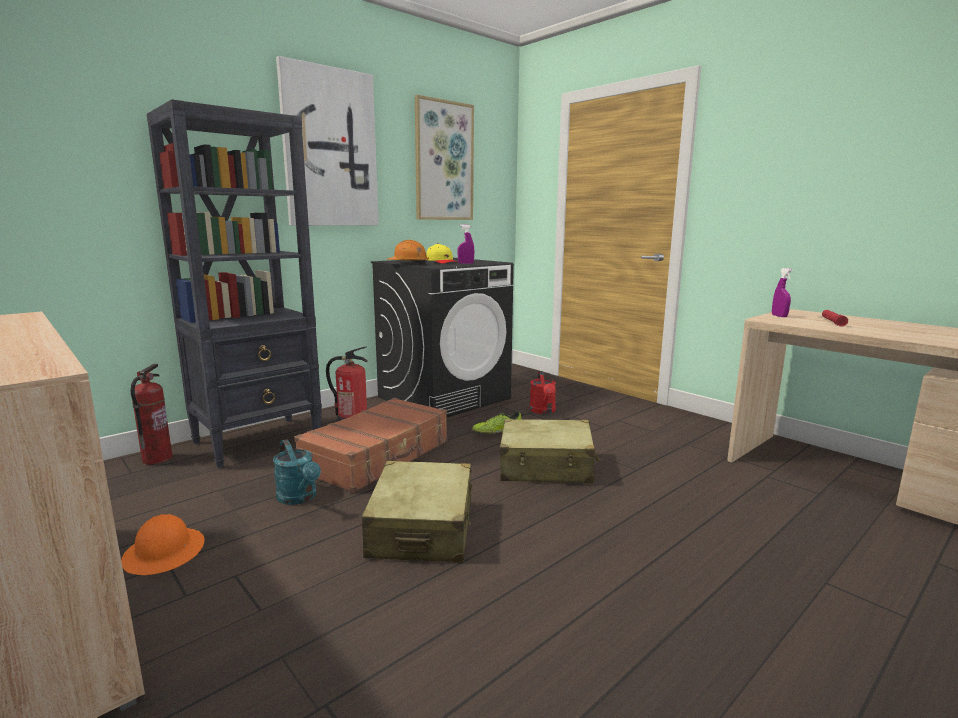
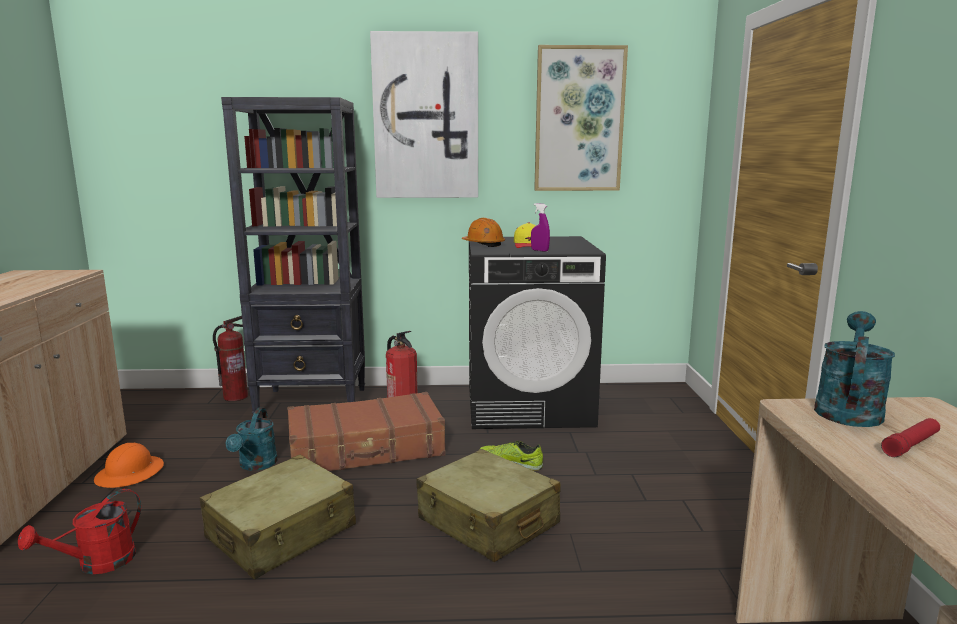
camera: 40 degrees right, 0 degrees up
(543, 411) = (607, 455): red watering can -> red watering can (97, 564)
(779, 316) = (848, 408): purple spray bottle -> turquoise watering can

